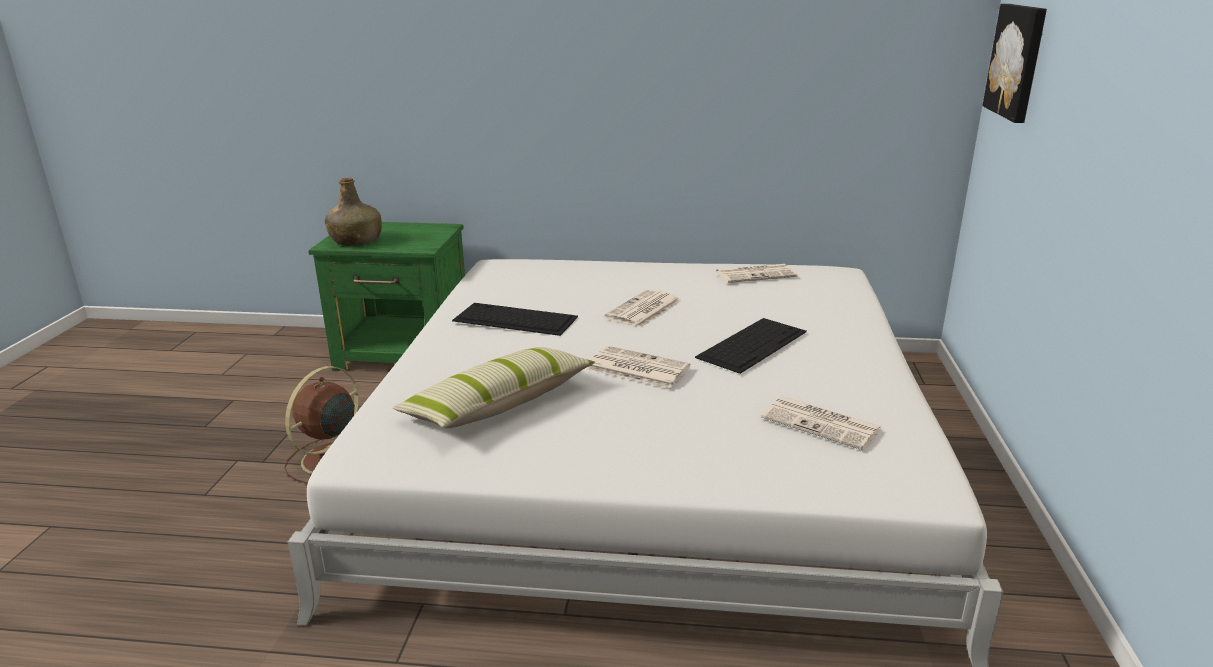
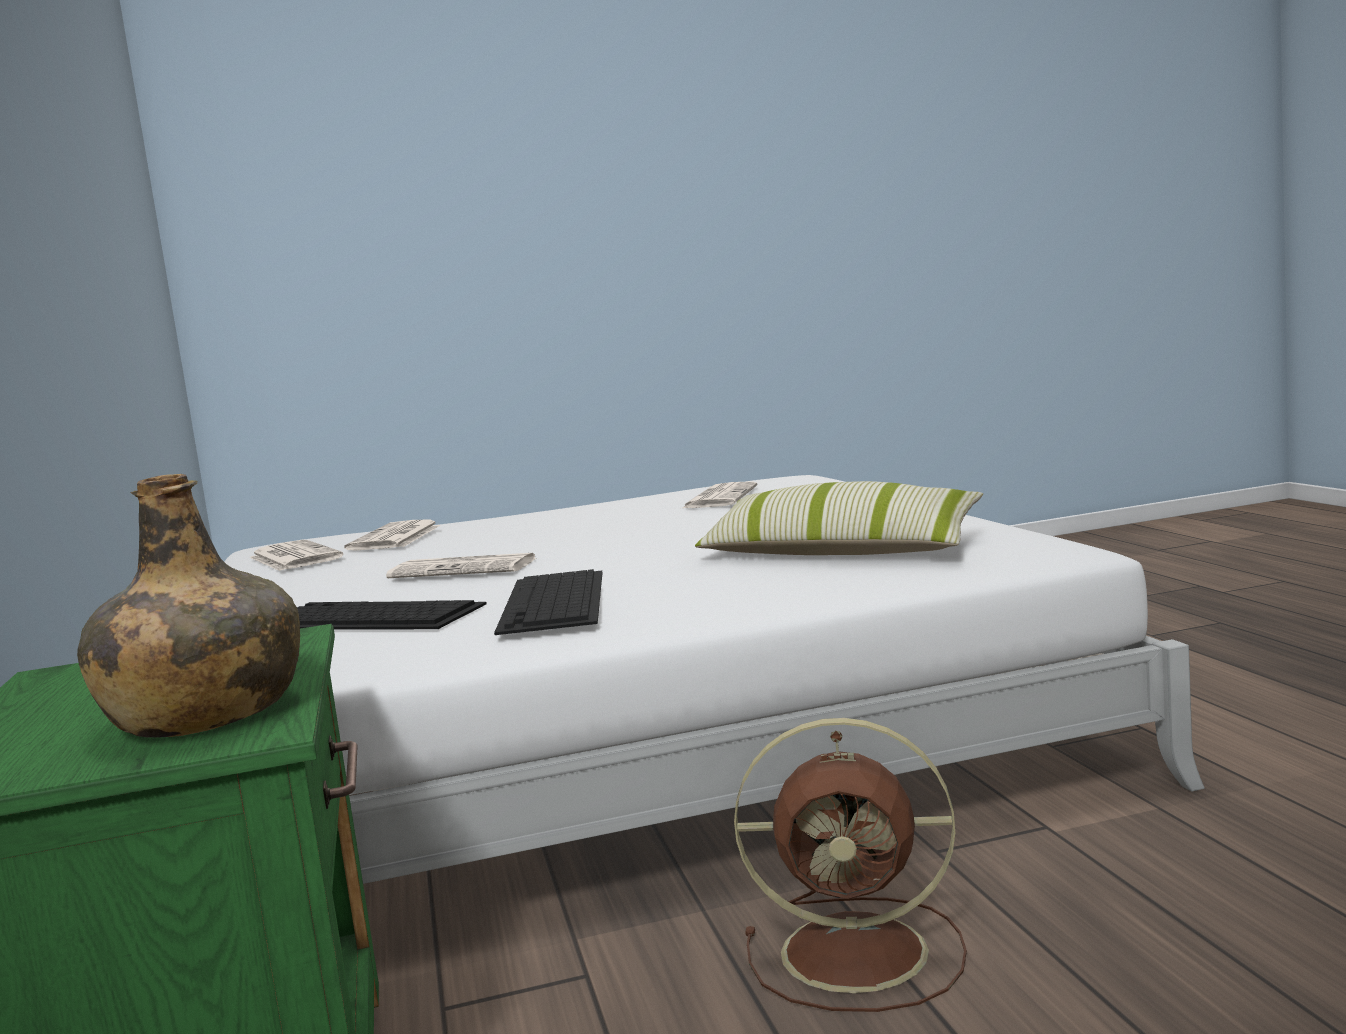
camera: 110 degrees left, 15 degrees down
(636, 368) = (674, 536): newspaper -> newspaper (395, 538)
(752, 343) = (553, 528): keyboard -> keyboard (366, 617)
(1018, 61) = (282, 245): picture -> none

